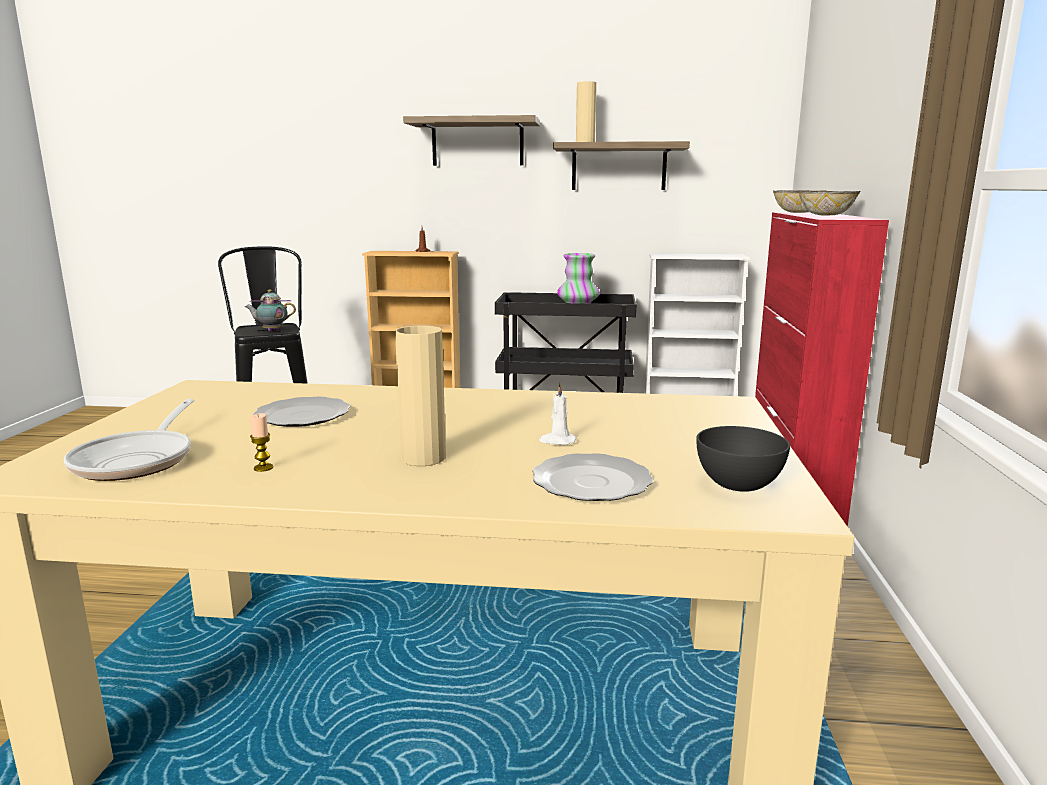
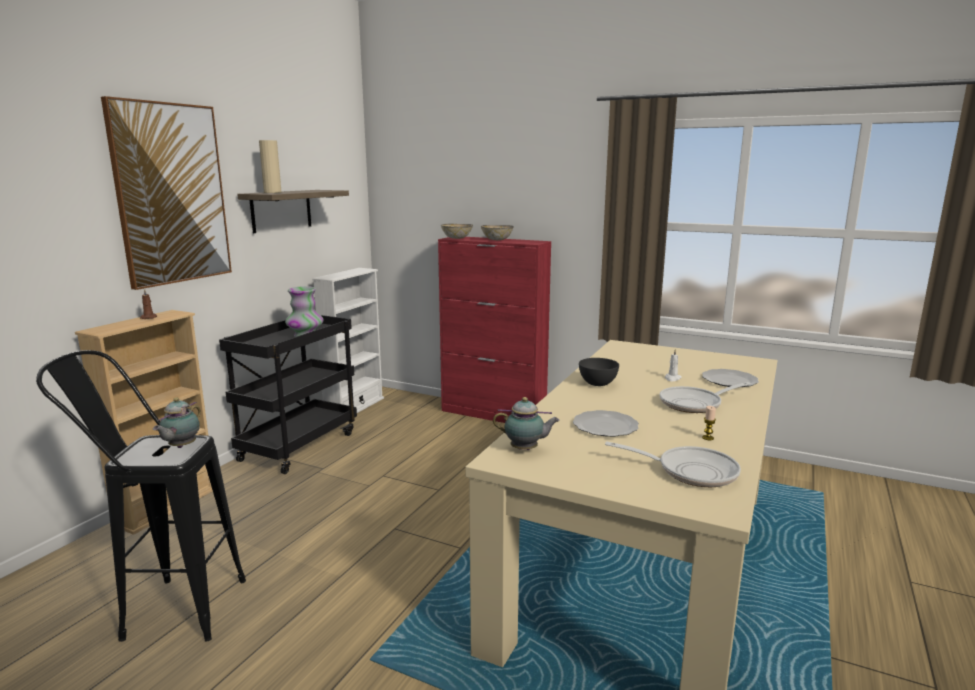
camera: 70 degrees left, 0 degrees up
(224, 392) = (526, 449): none -> teapot
(423, 458) = (694, 404): beige vase -> frying pan
(477, 143) = (171, 194): shelf -> picture
(737, 485) = (731, 362): grey bowl -> grey bowl (597, 384)

